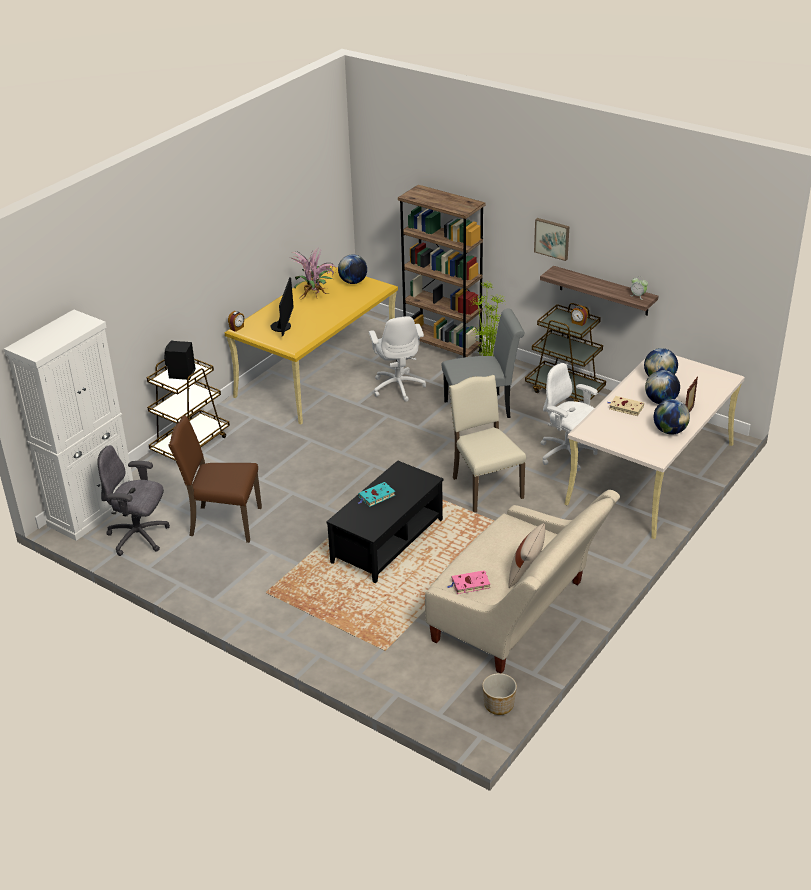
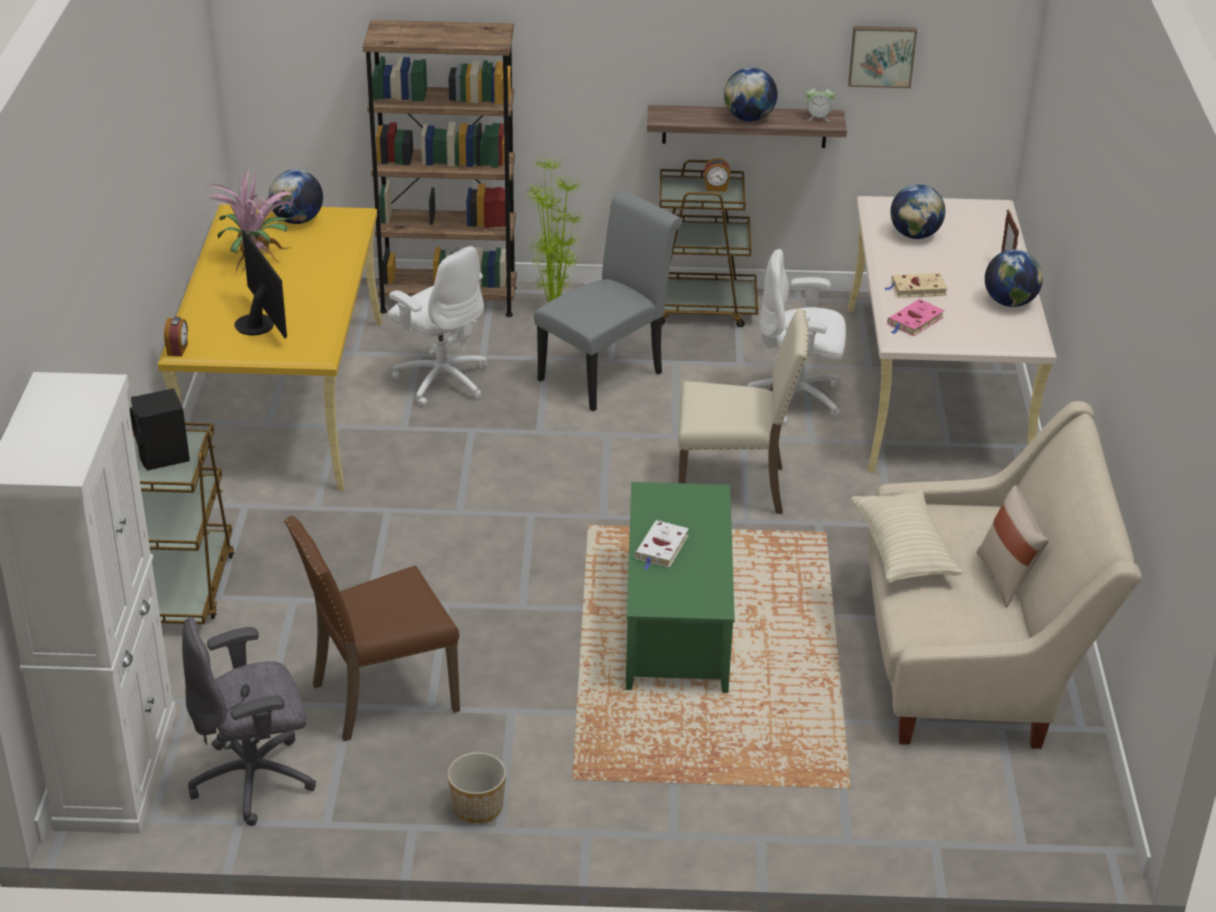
camera: 35 degrees left, 0 degrees up
(376, 496) = (661, 548): turquoise book -> white book
(388, 541) = (679, 622): black coffee table -> green coffee table
(469, 584) = (948, 624): pink book -> pink book (914, 322)
(485, 487) = (733, 487): beige chair -> beige chair turned 150 degrees clockwise
(488, 541) = (903, 551): none -> beige pillow
(499, 705) = (1086, 795): planter -> planter (478, 807)
(552, 238) = (645, 59): picture -> picture (881, 55)
(661, 401) = (952, 265): globe -> globe (749, 118)

